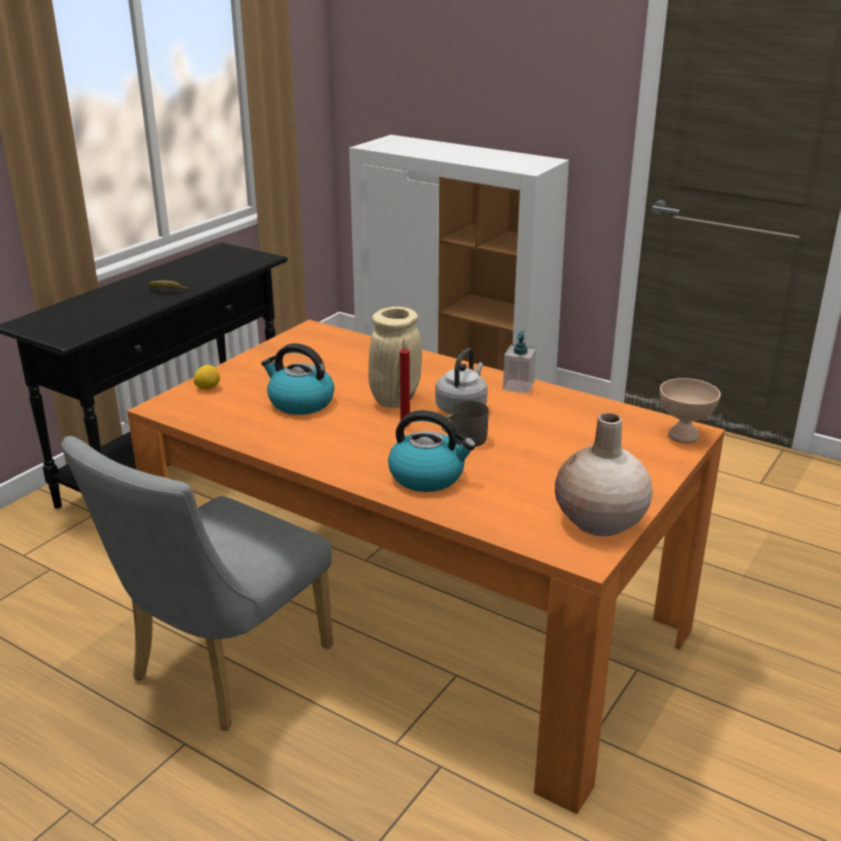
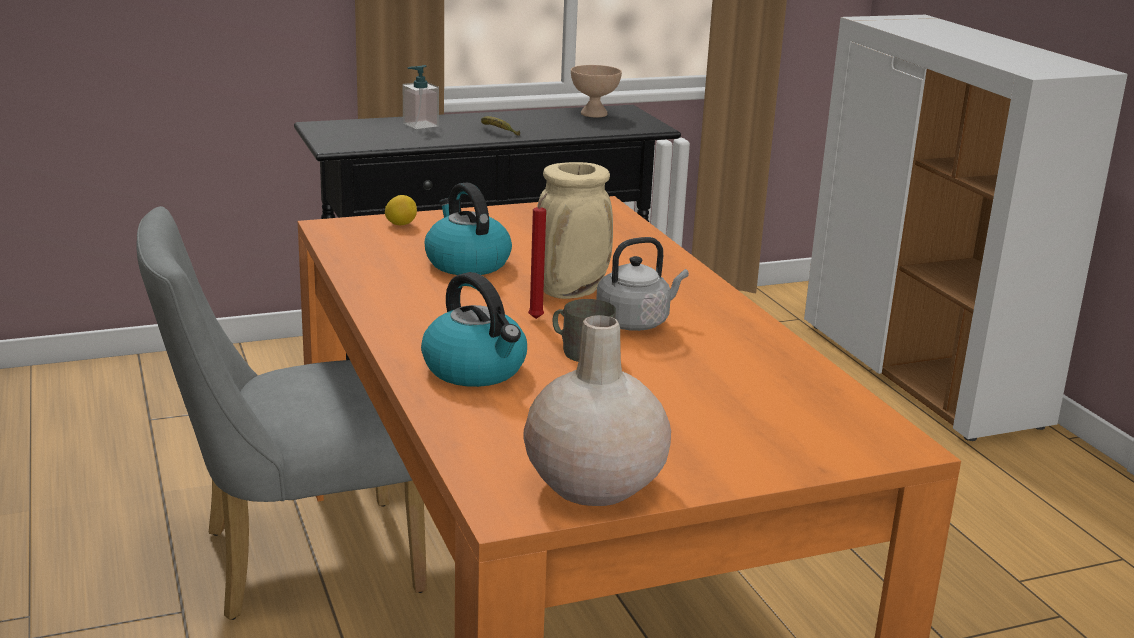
camera: 35 degrees right, 5 degrees down
(518, 386) = (745, 324): soap dispenser -> soap dispenser (420, 124)
(682, 435) = (879, 444): beige bowl -> beige bowl (593, 113)

